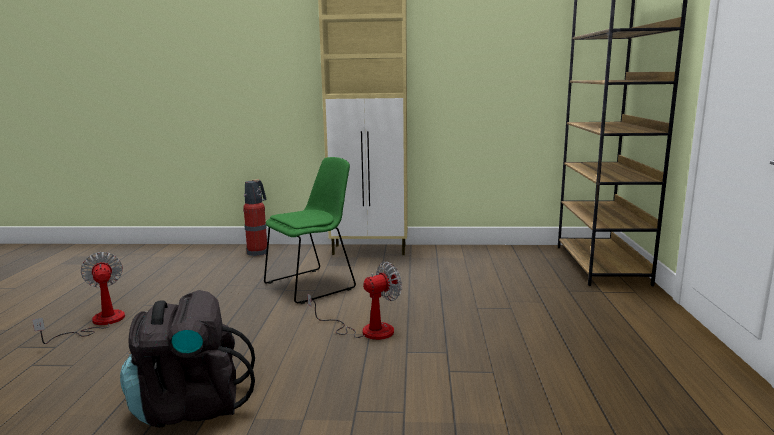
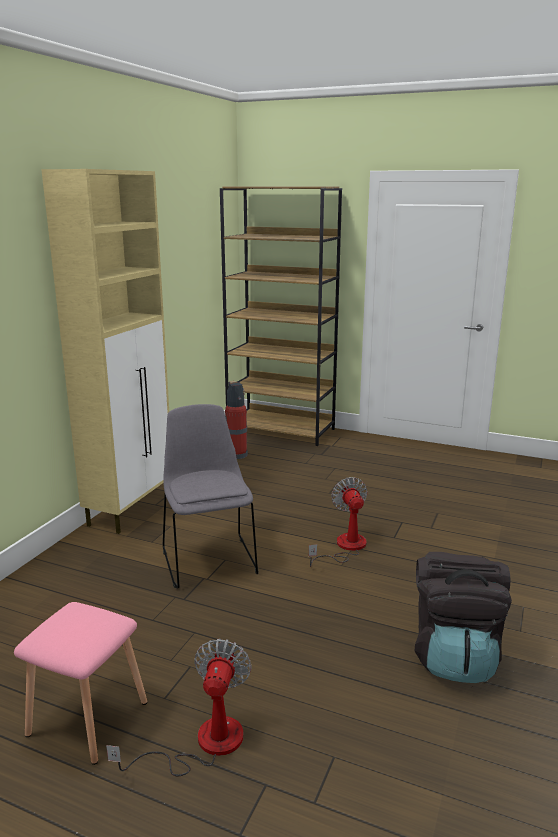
camera: 70 degrees left, 5 degrees up
(98, 323) = (203, 744): fan -> fan turned 105 degrees clockwise
(127, 291) = (87, 720): none -> pink stool
(258, 252) = (40, 584): fire extinguisher -> fire extinguisher (236, 454)
(312, 285) = (209, 559): green chair -> grey chair

